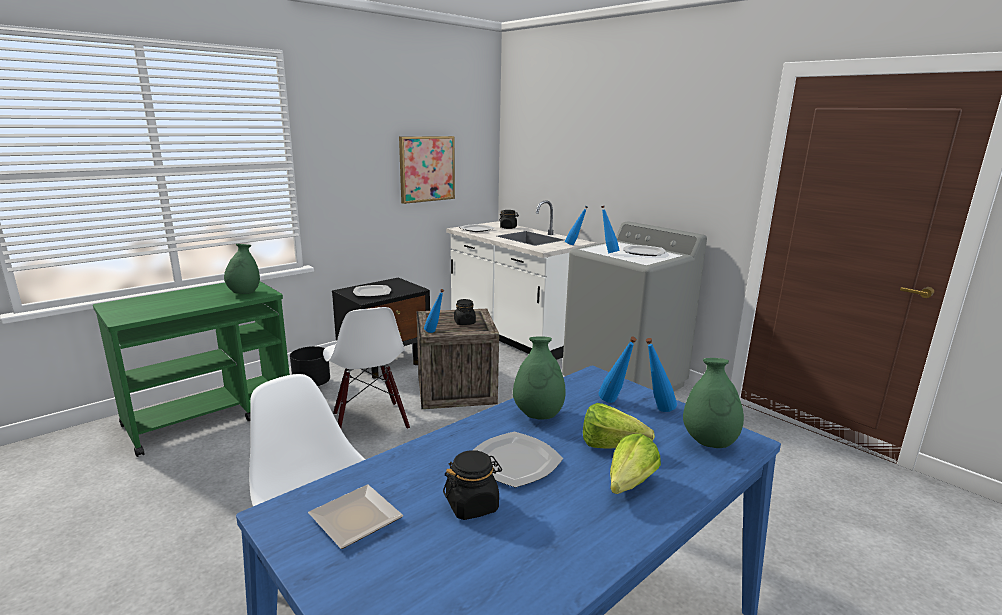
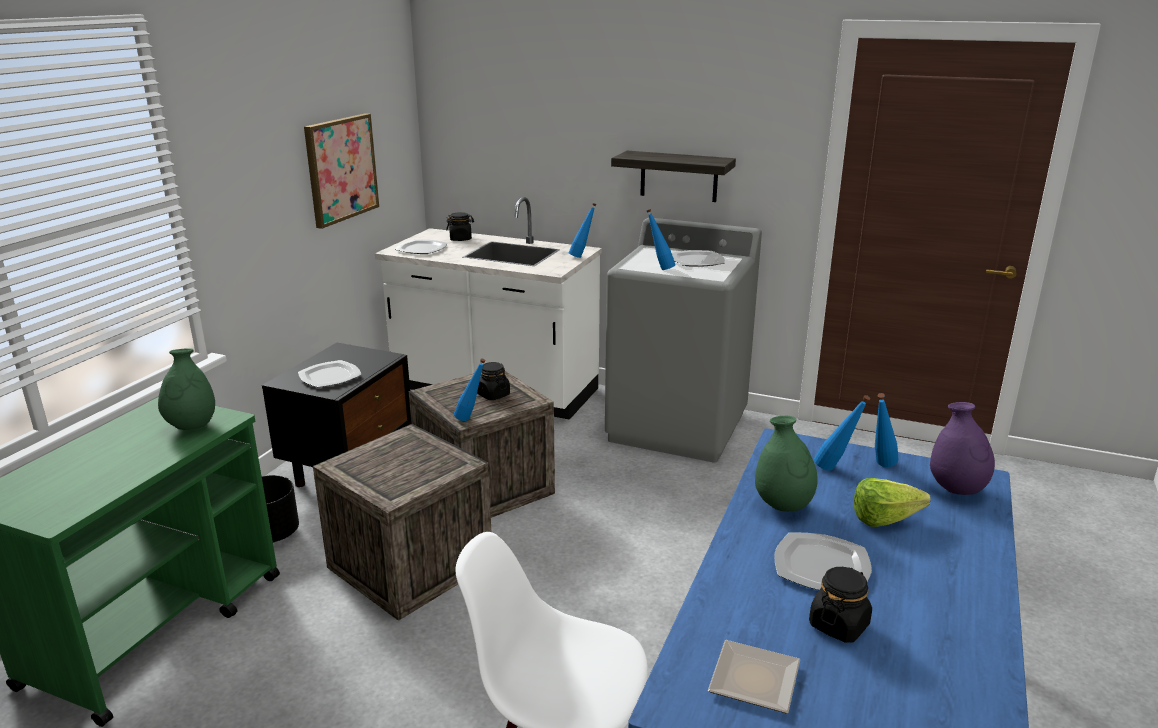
camera: 25 degrees left, 5 degrees up
(369, 421) = (410, 565): white chair -> crate
(625, 487) = (940, 559): lettuce -> none
(652, 191) = (679, 176): none -> shelf
(709, 442) = (956, 489): green vase -> purple vase

